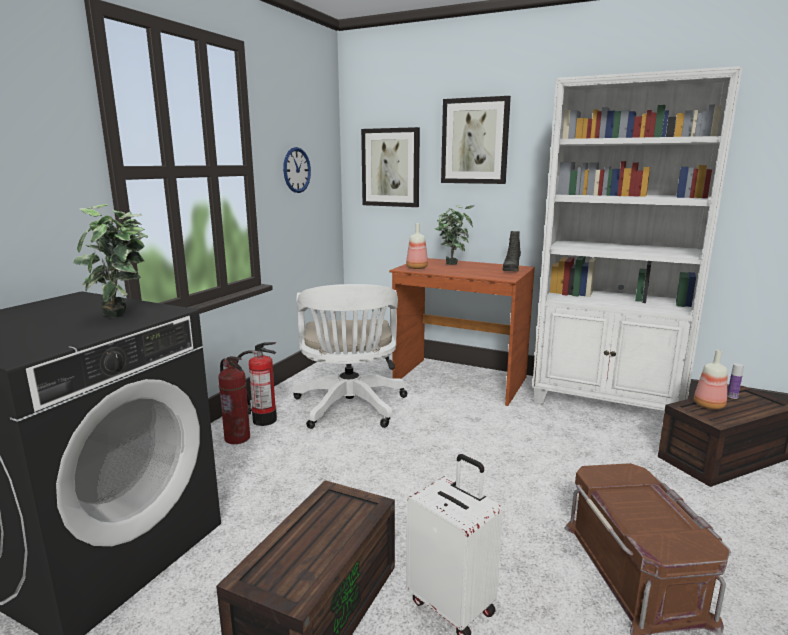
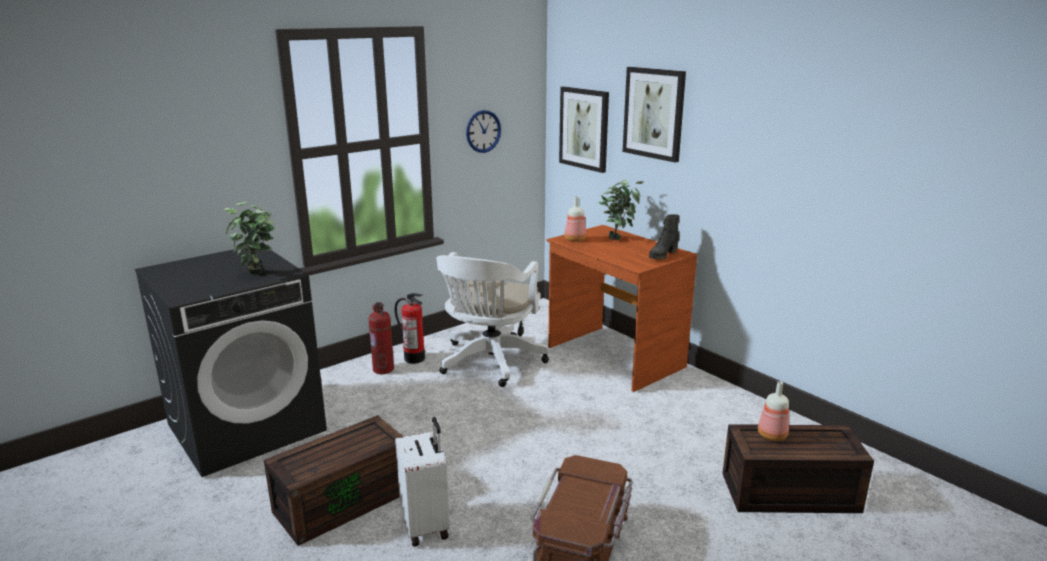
camera: 25 degrees right, 5 degrees up
(607, 403) = (739, 412): white bookcase -> none
(732, 396) = (813, 433): bottle -> none

